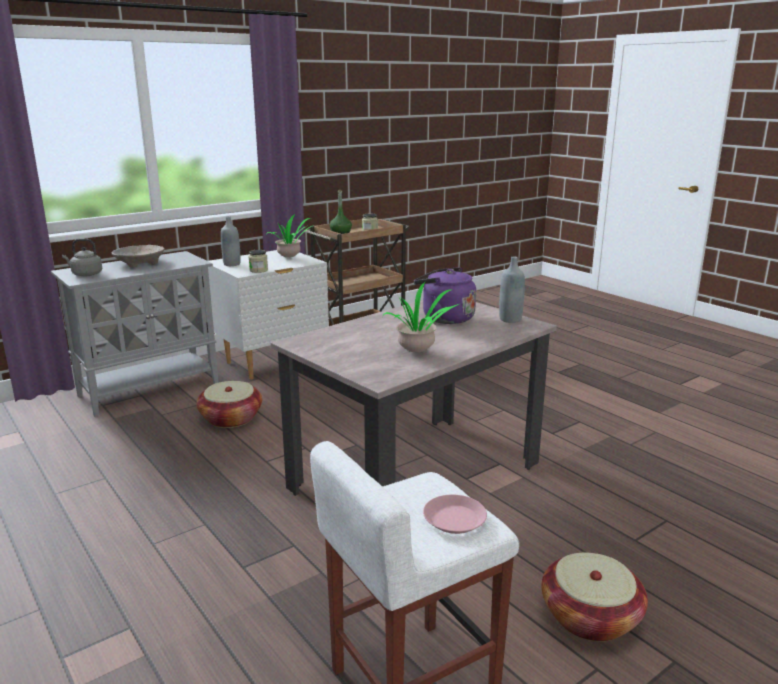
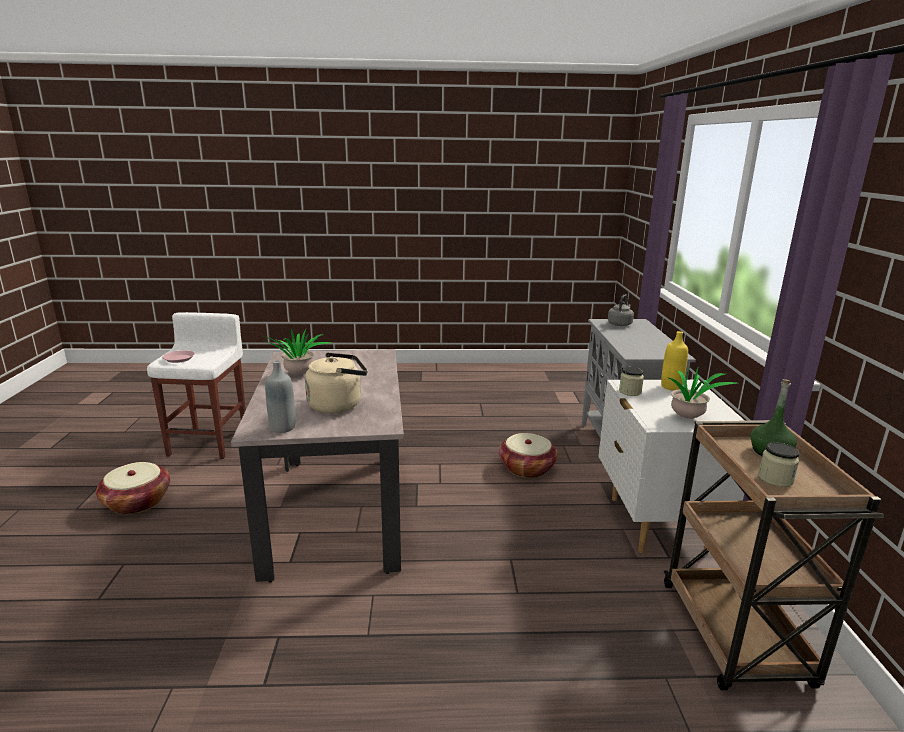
camera: 125 degrees right, 0 degrees up
(139, 263) = (647, 339): beige bowl -> none
(232, 264) = (671, 387): grey bottle -> yellow bottle
(444, 318) = (338, 405): purple kettle -> beige kettle

